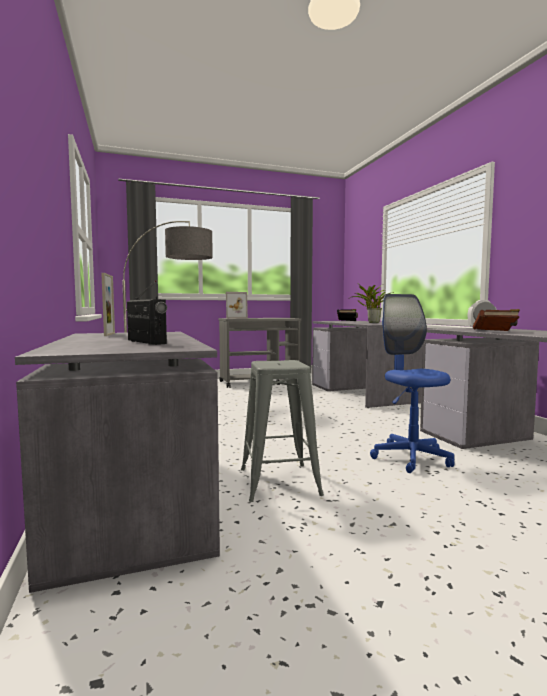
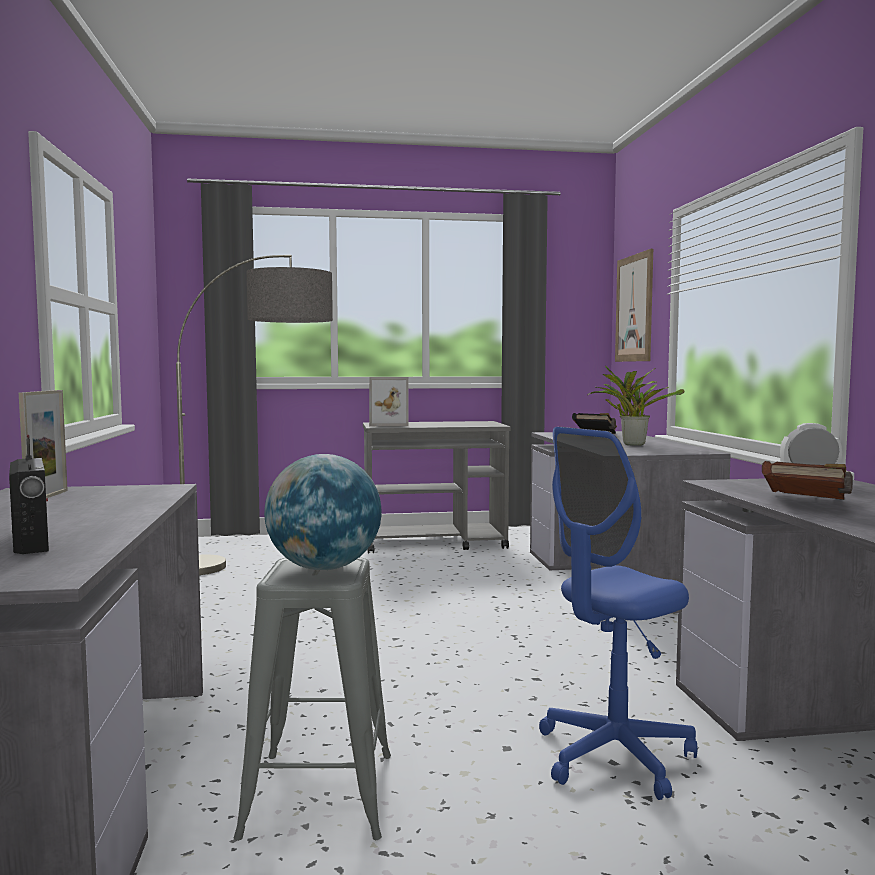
camera: 10 degrees right, 0 degrees up
(282, 362) = (324, 568): none -> globe
(358, 258) = (634, 308): none -> picture
(411, 458) = (614, 756): blue office chair -> blue office chair turned 120 degrees counterclockwise

